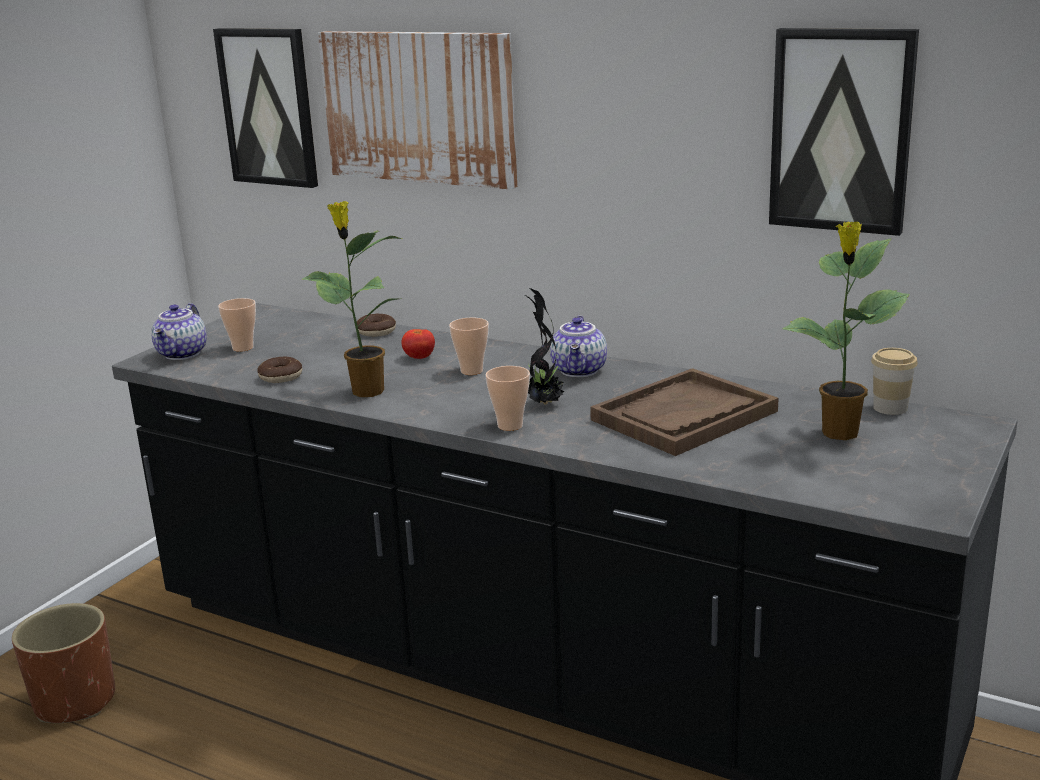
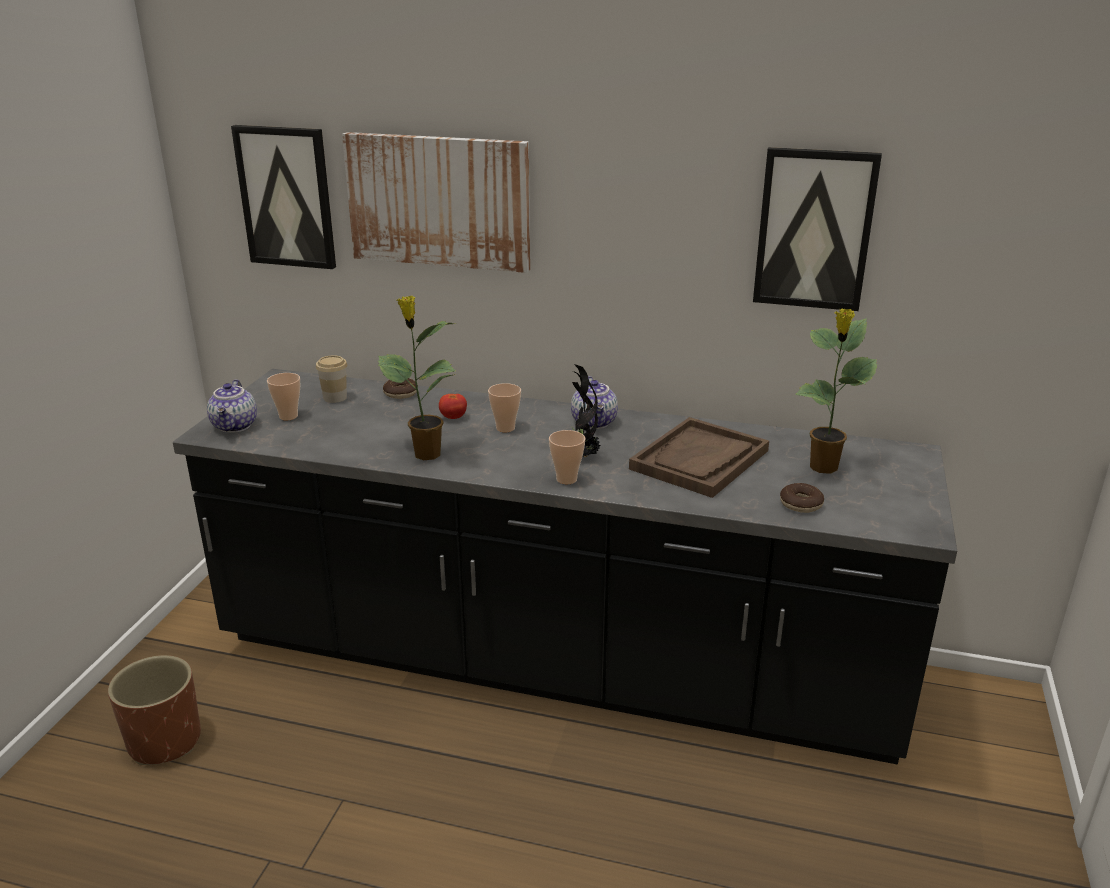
camera: 15 degrees left, 5 degrees up
(281, 377) = (341, 444): donut -> donut (801, 504)
(890, 408) = (848, 442): cup -> cup (335, 398)

